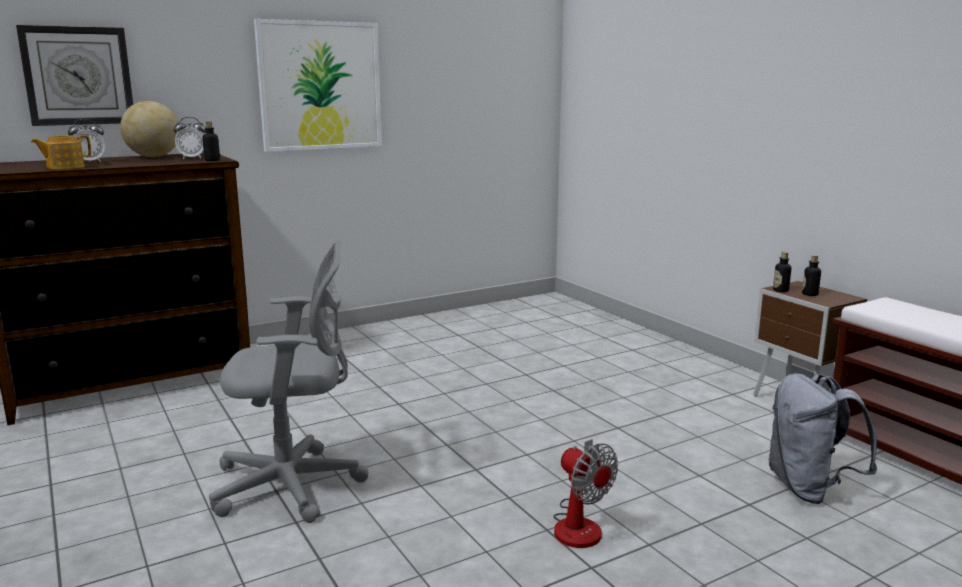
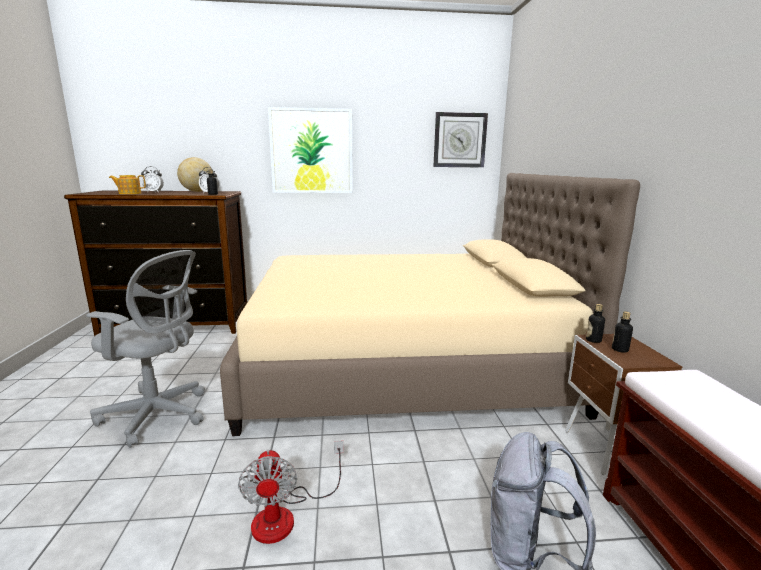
camera: 25 degrees right, 0 degrees up
(78, 76) = (163, 142): wall clock -> wall clock (459, 140)
(530, 371) = (402, 364): none -> beige bed

